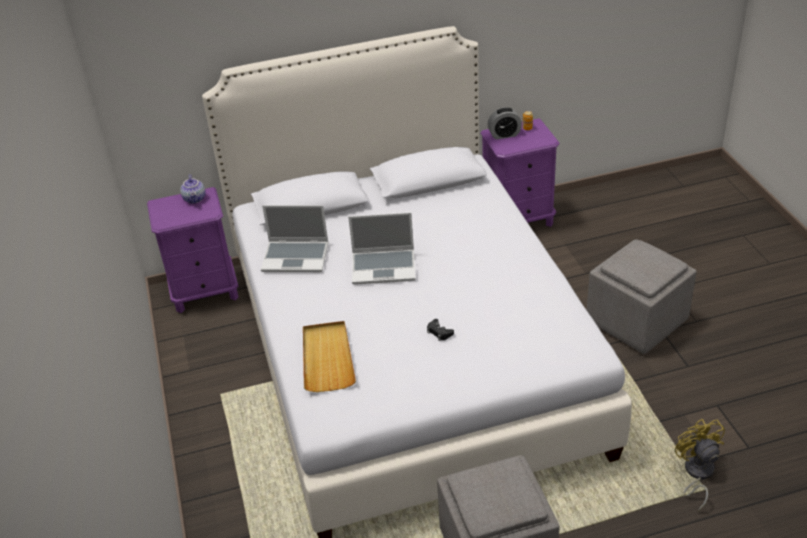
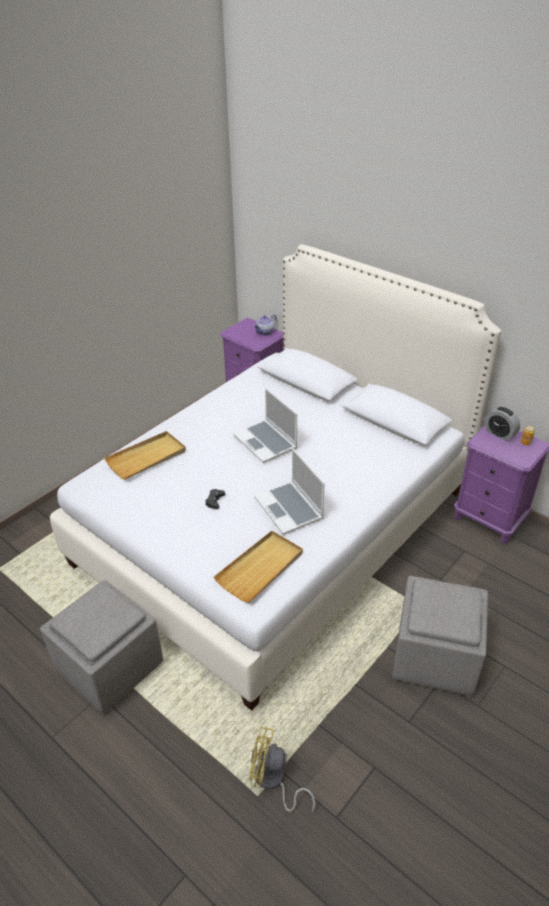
camera: 55 degrees right, 0 degrees up
(296, 257) = (243, 399): laptop -> laptop (290, 509)
(554, 334) = (260, 568): none -> beige tray
(696, 474) = (273, 781): yellow fan -> yellow fan turned 120 degrees counterclockwise

